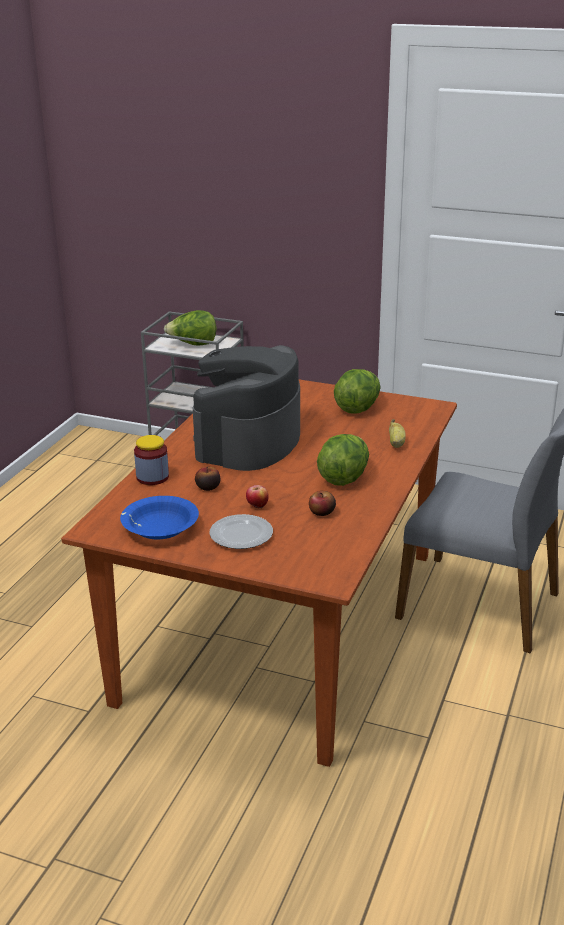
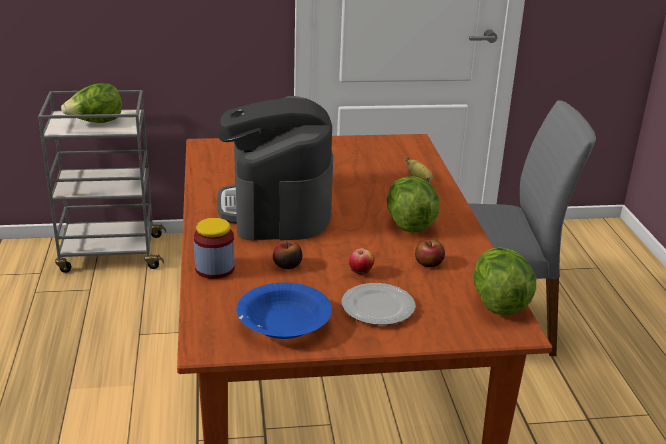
camera: 30 degrees left, 0 degrees up
(358, 407) = (346, 154): lettuce -> lettuce (498, 302)

